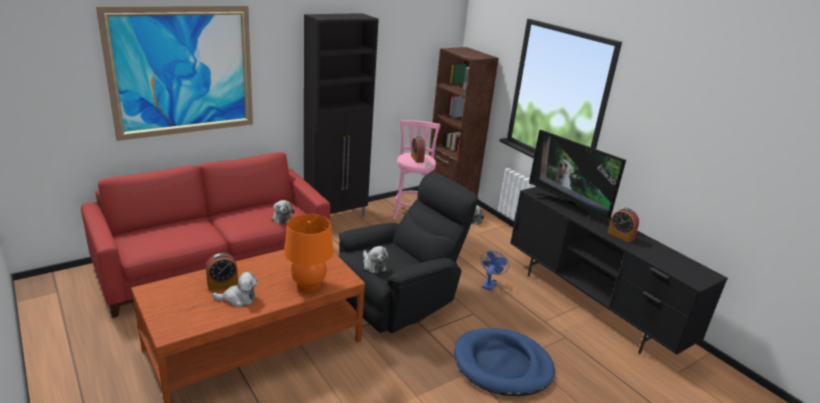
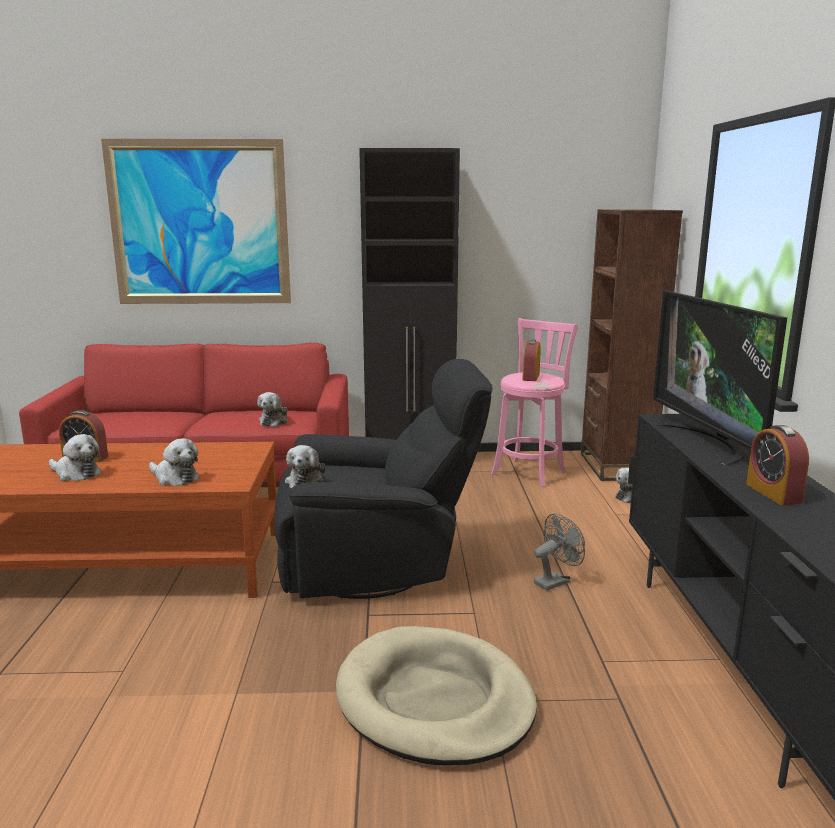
camera: 35 degrees right, 10 degrees down
(308, 285) = (174, 478): orange table lamp -> plush toy
(490, 284) = (556, 581): blue fan -> grey fan
(502, 365) = (434, 700): blue dog bed -> beige dog bed

